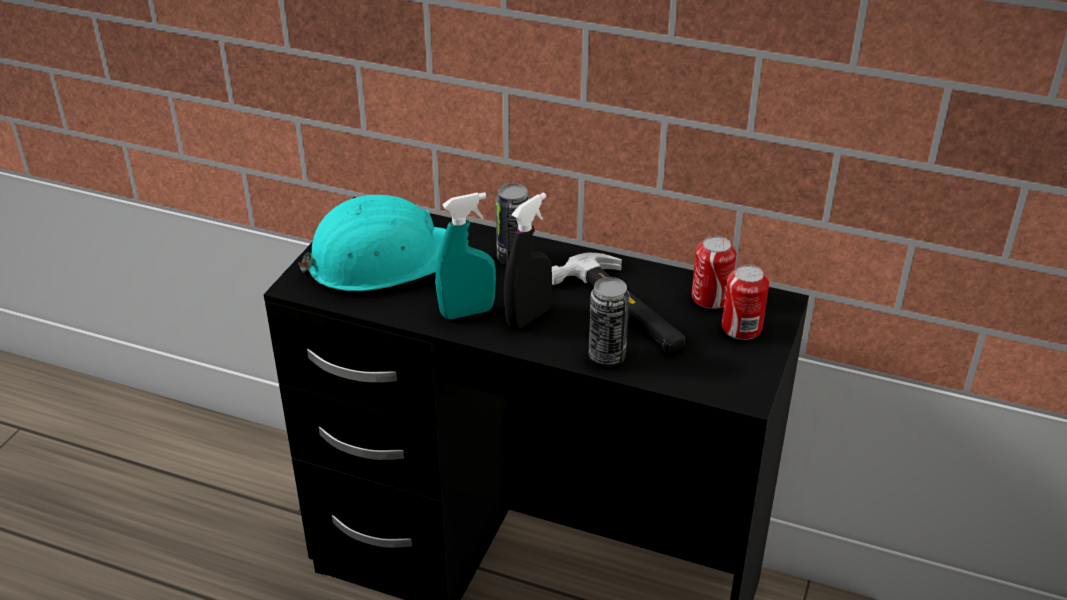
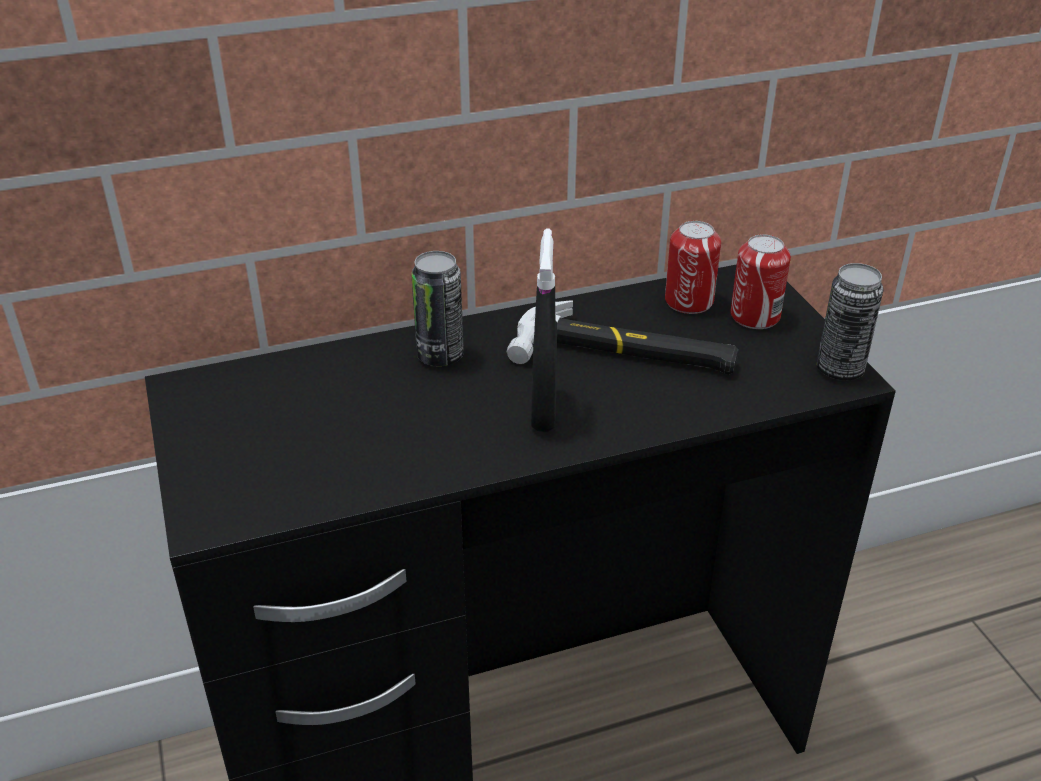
camera: 40 degrees left, 0 degrees up
(381, 260) = (283, 434): turquoise hard hat -> none
(467, 312) = (469, 441): turquoise spray bottle -> none
(607, 357) = (678, 409): can -> can (840, 369)

